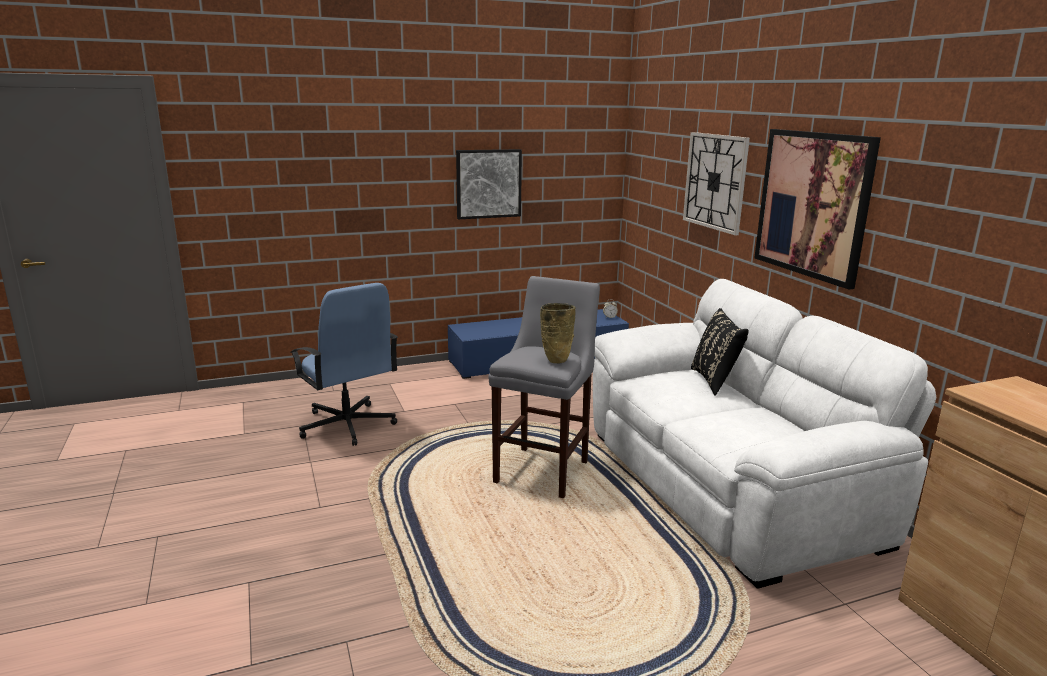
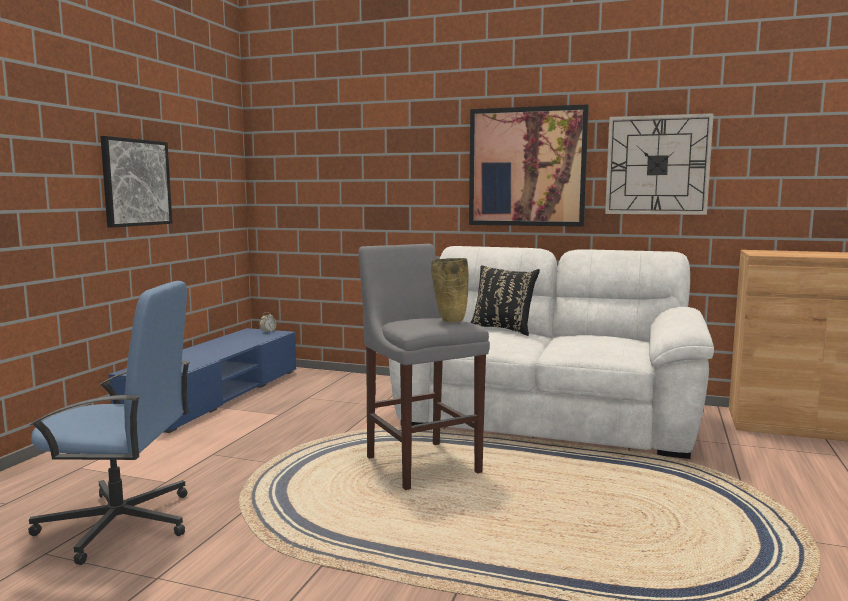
camera: 50 degrees left, 10 degrees down
(715, 181) = (398, 166): wall clock -> wall clock (657, 165)

